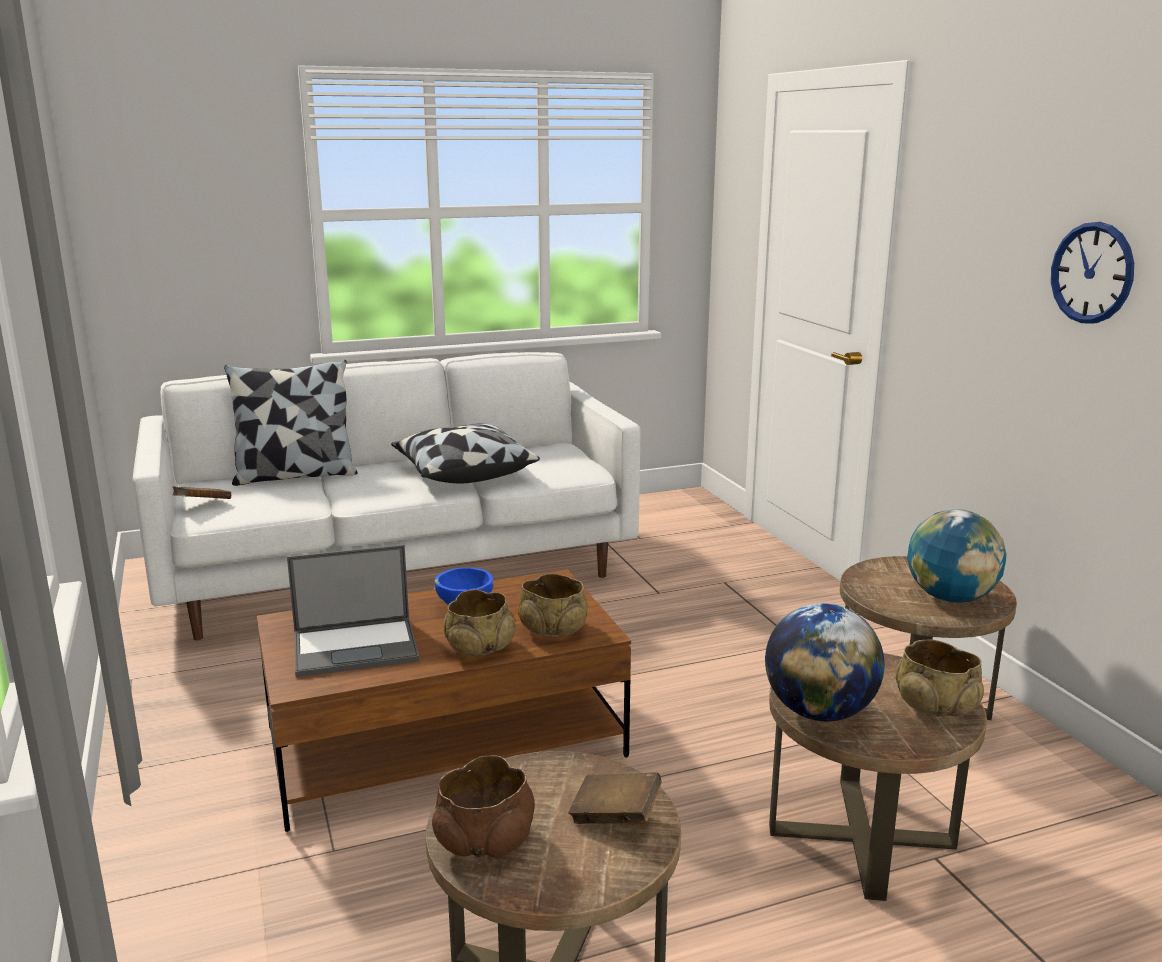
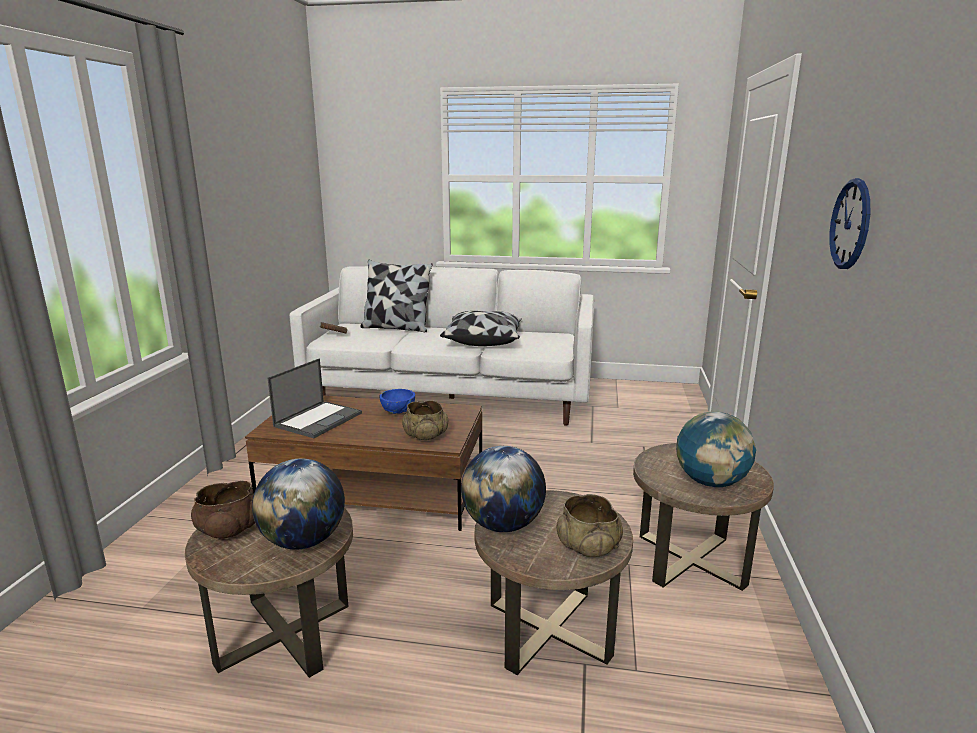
camera: 30 degrees right, 0 degrees up
(357, 646) = (319, 419): laptop -> laptop turned 75 degrees counterclockwise
(479, 648) = (374, 435): beige bowl -> none
(615, 817) = (303, 541): brown book -> globe

